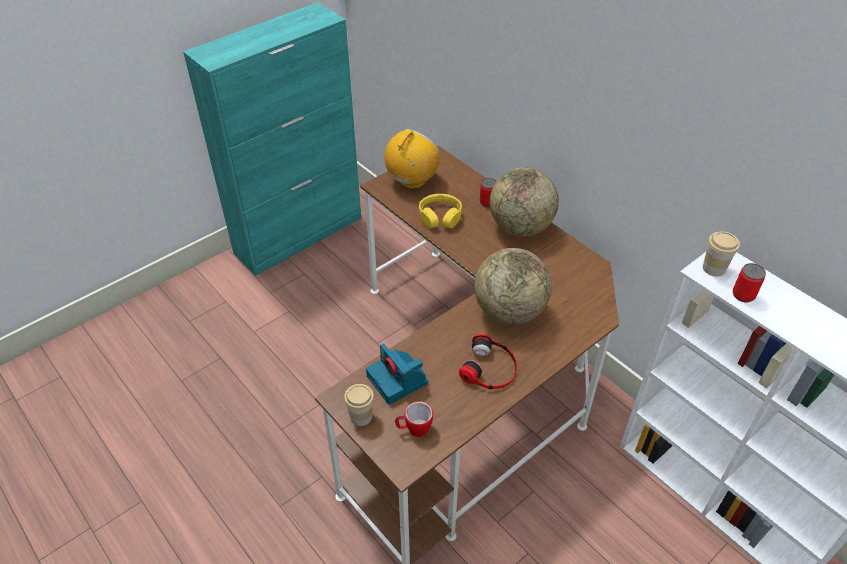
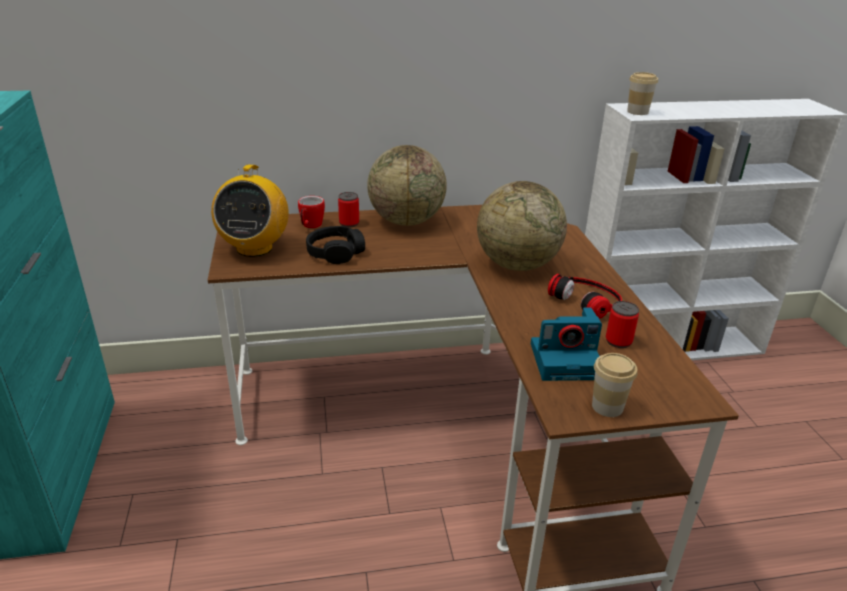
camera: 60 degrees left, 15 degrees down
(412, 181) = (254, 248): radio -> radio turned 150 degrees counterclockwise
(414, 429) = (648, 374): mug -> mug (310, 226)
(440, 217) = (335, 252): yellow headphones -> black headphones
(743, 295) = (675, 113): can -> can (618, 341)

